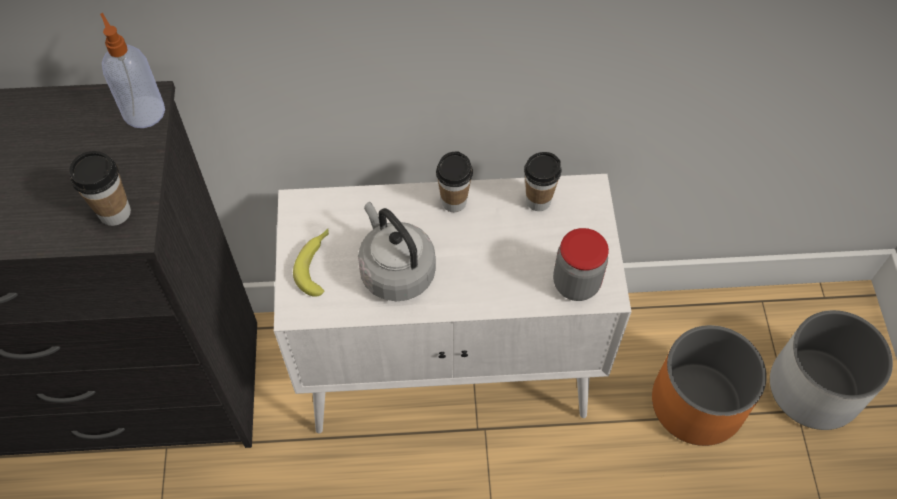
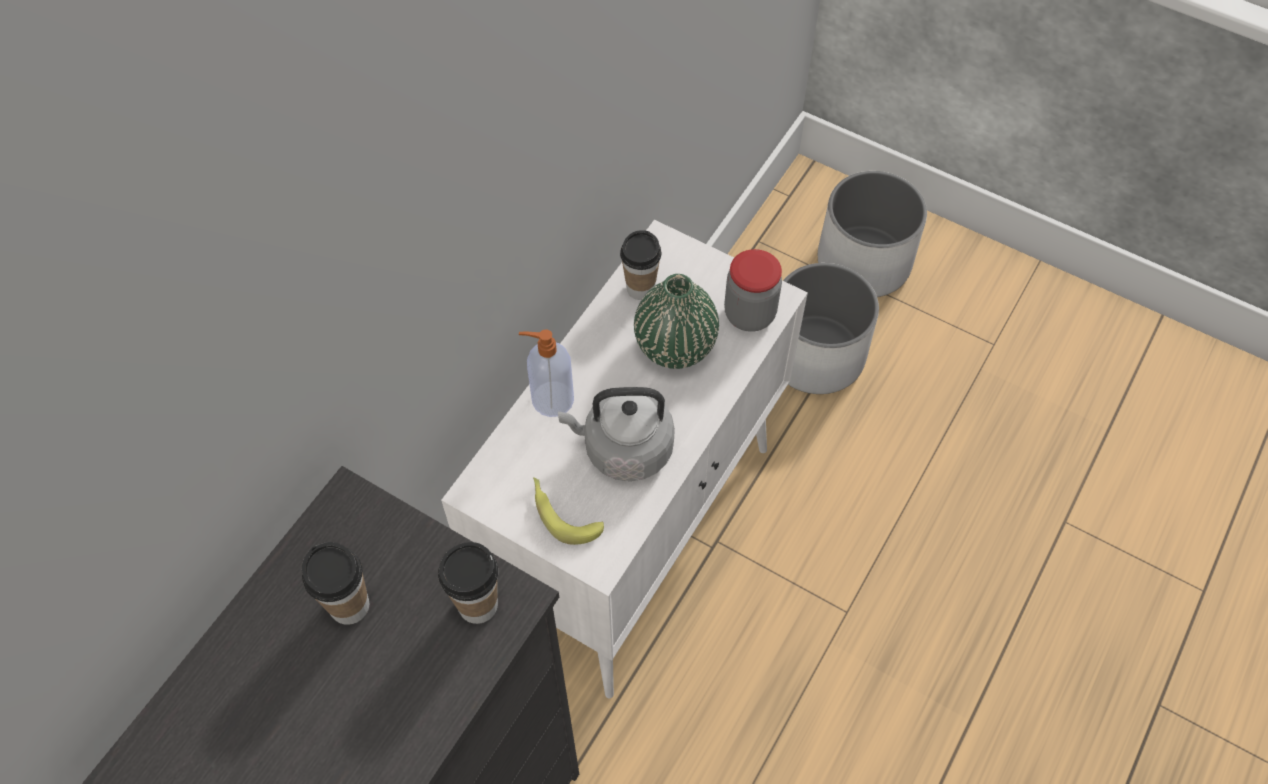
camera: 55 degrees left, 0 degrees up
(143, 111) = (361, 512): soap dispenser -> soap dispenser (551, 399)
(454, 202) = (586, 355): cup -> cup (349, 606)
(507, 251) = (675, 346): none -> green vase
(698, 403) = (815, 354): orange planter -> white planter

